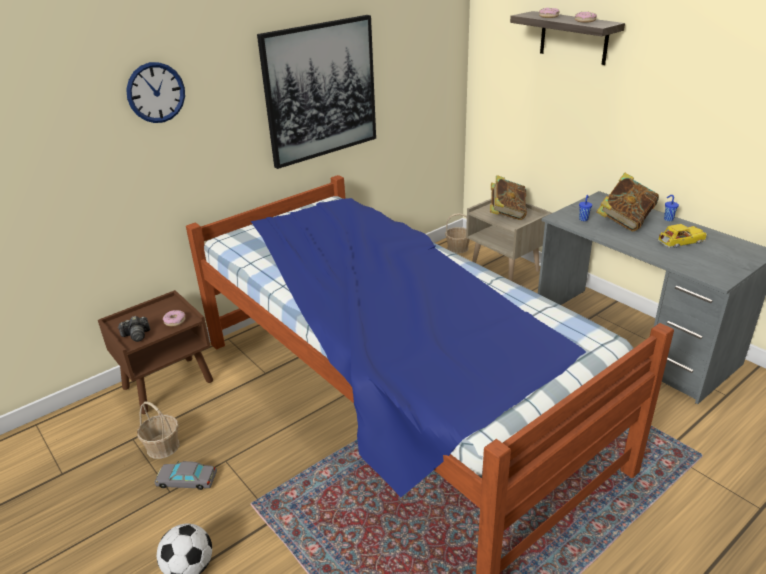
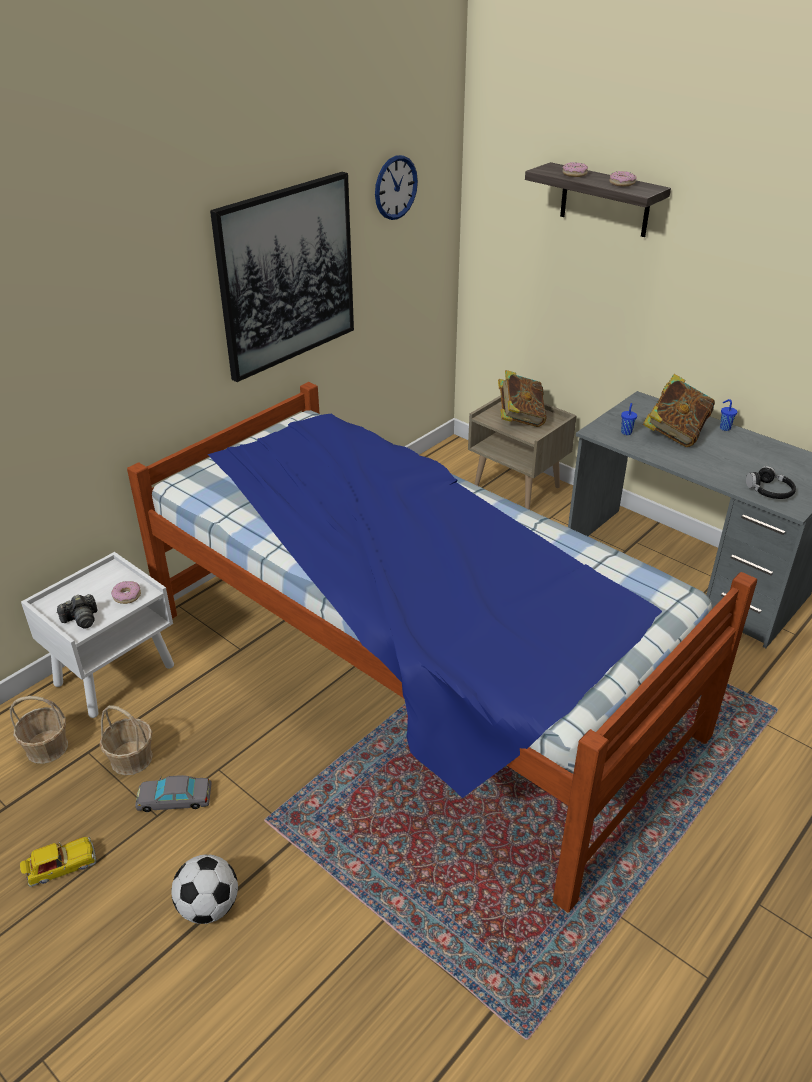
camera: 10 degrees left, 5 degrees up
(156, 92) = (88, 299): wall clock -> wall clock (395, 187)
(169, 384) = (115, 674): brown nightstand -> white nightstand
(458, 248) = (452, 460): basket -> basket (47, 748)
(680, 242) = (743, 460): toy car -> toy car (60, 867)
(700, 266) = (769, 491): none -> black headphones

